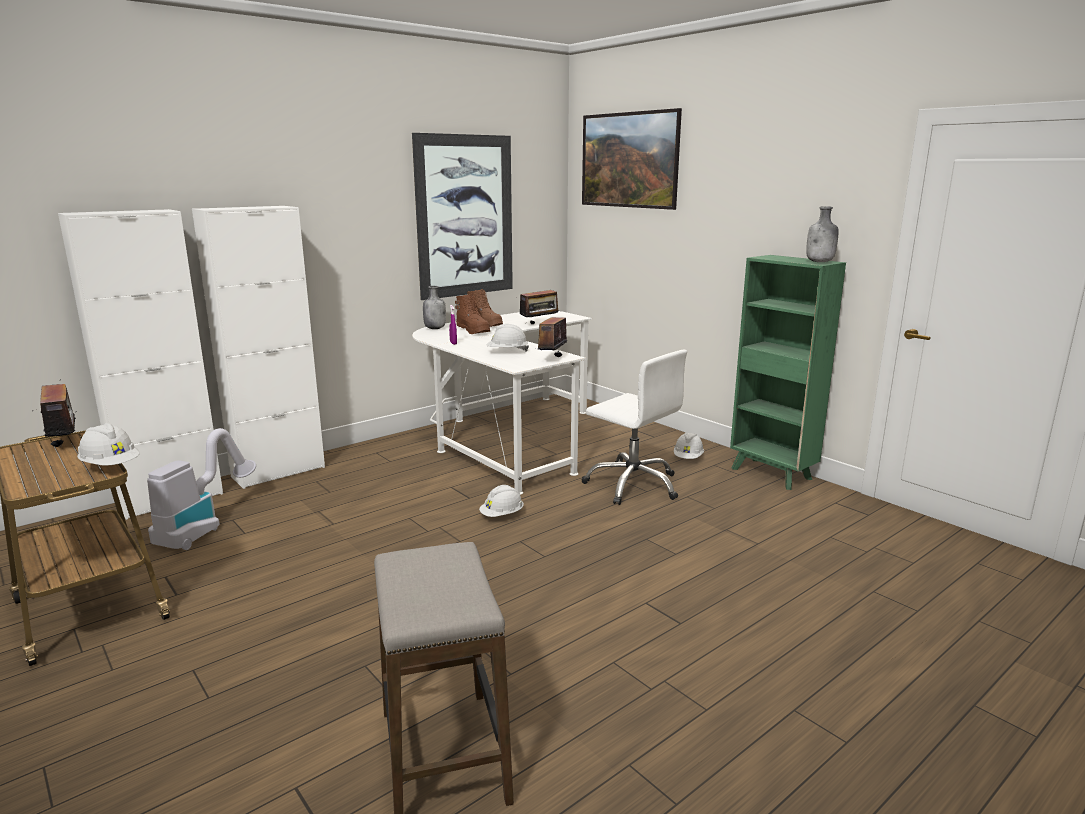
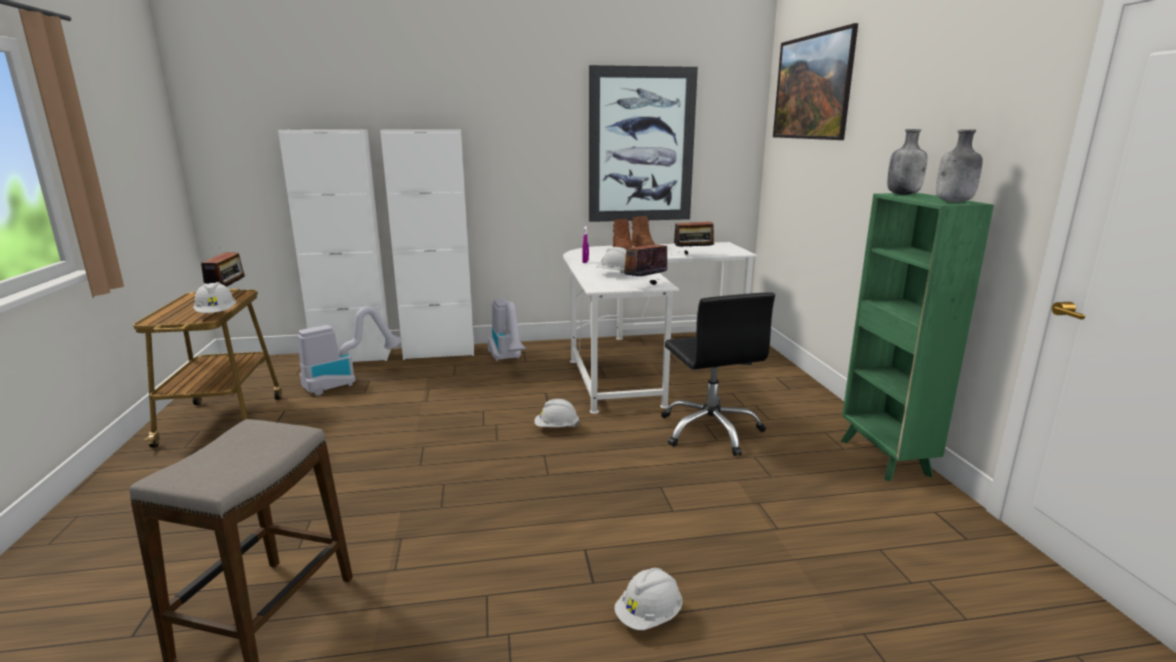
camera: 30 degrees right, 0 degrees up
(370, 463) = (508, 360): none -> vacuum cleaner
(435, 328) = (595, 248): grey bottle -> grey bottle (903, 194)
(633, 484) = (710, 430): white office chair -> black office chair
(688, 458) = (802, 418): white hard hat -> white hard hat (649, 616)

